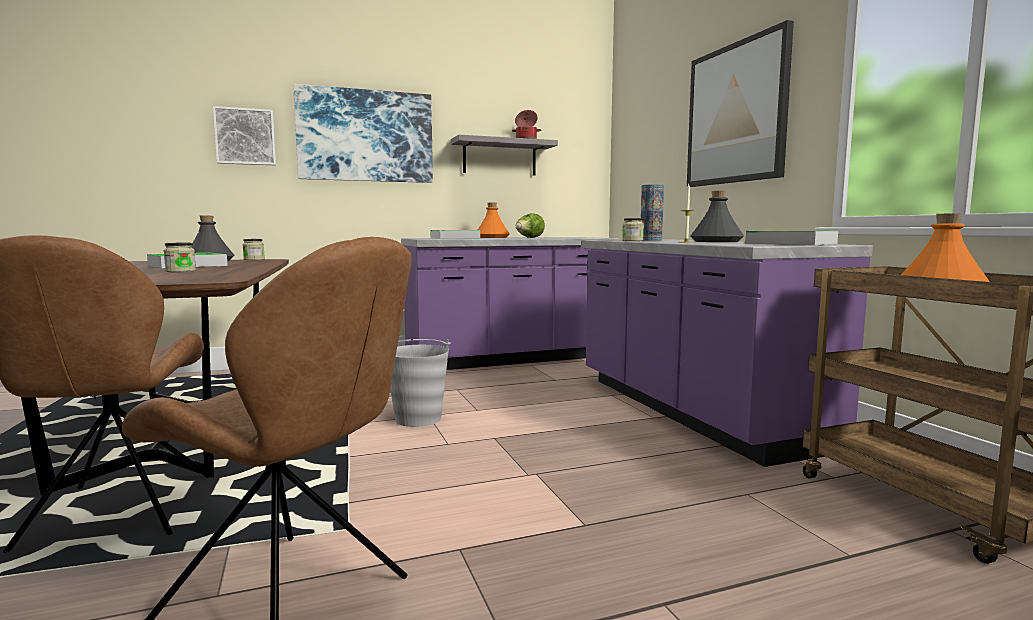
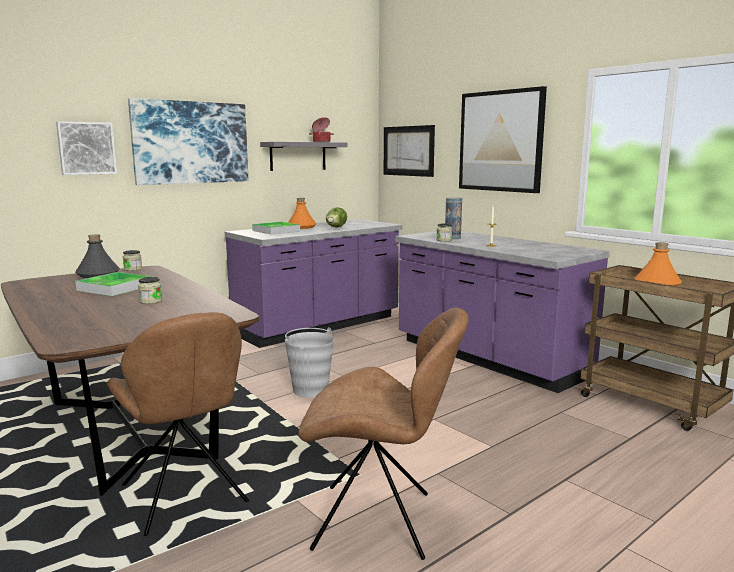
camera: 20 degrees left, 5 degrees up
(637, 150) = (408, 151): none -> picture
(716, 241) = (504, 241): grey bottle -> none
(791, 243) = (562, 249): tray -> none

